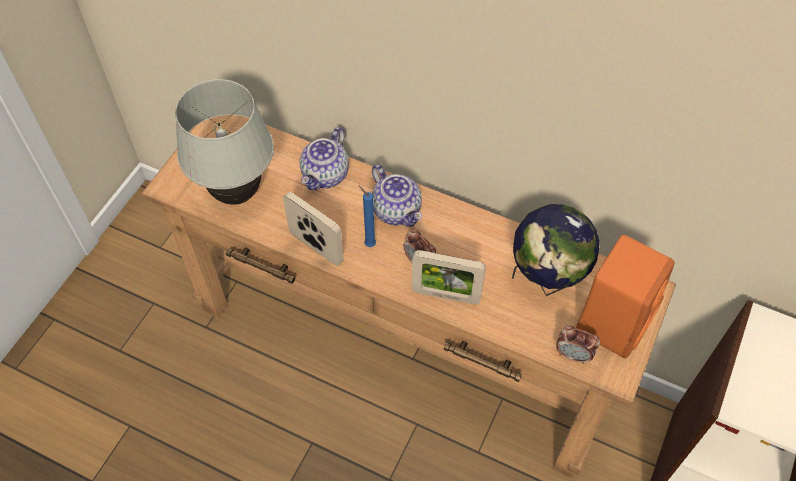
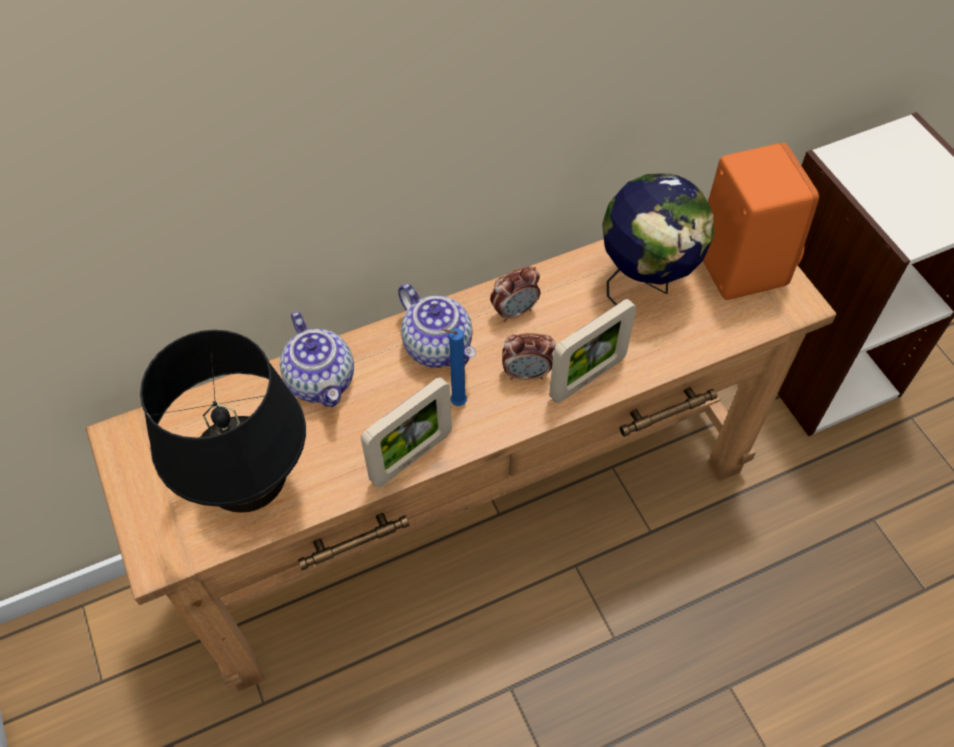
camera: 50 degrees left, 0 degrees up
(237, 193) = (251, 488): white table lamp -> black table lamp
(316, 247) = (411, 457): picture frame -> picture frame turned 150 degrees clockwise
(397, 210) = (439, 347): teapot -> teapot turned 45 degrees clockwise
(573, 355) = (749, 322): alarm clock -> alarm clock (514, 311)

